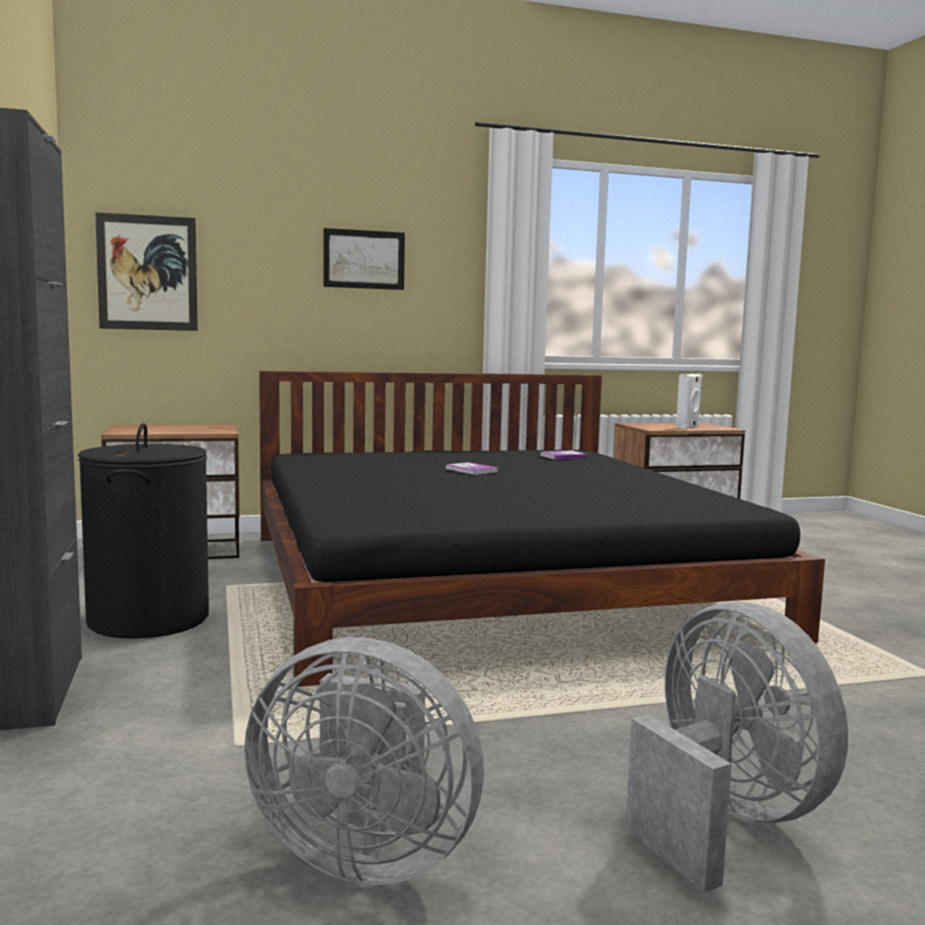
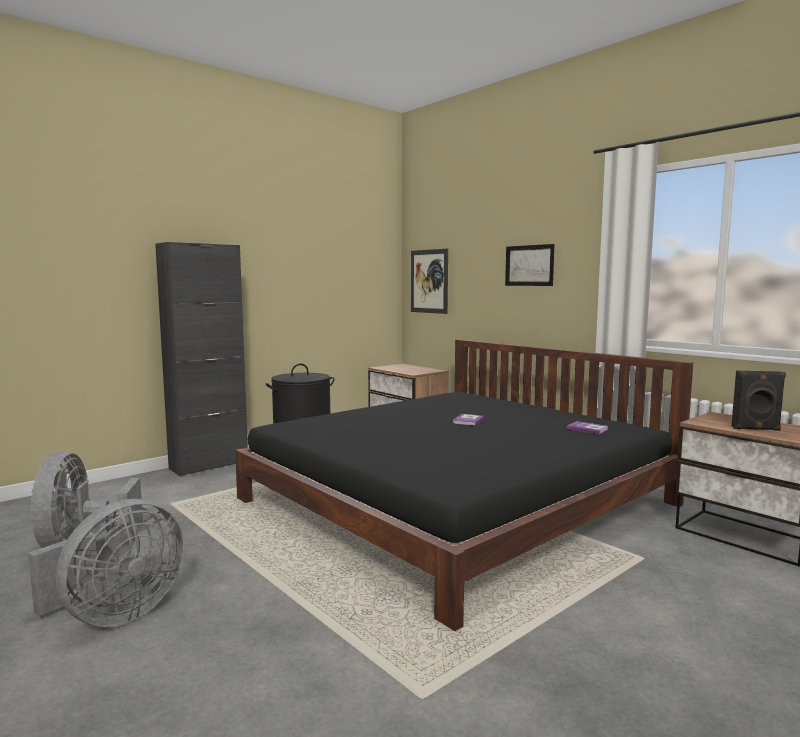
camera: 65 degrees right, 0 degrees up
(688, 427) = (756, 429): white speaker -> black speaker

